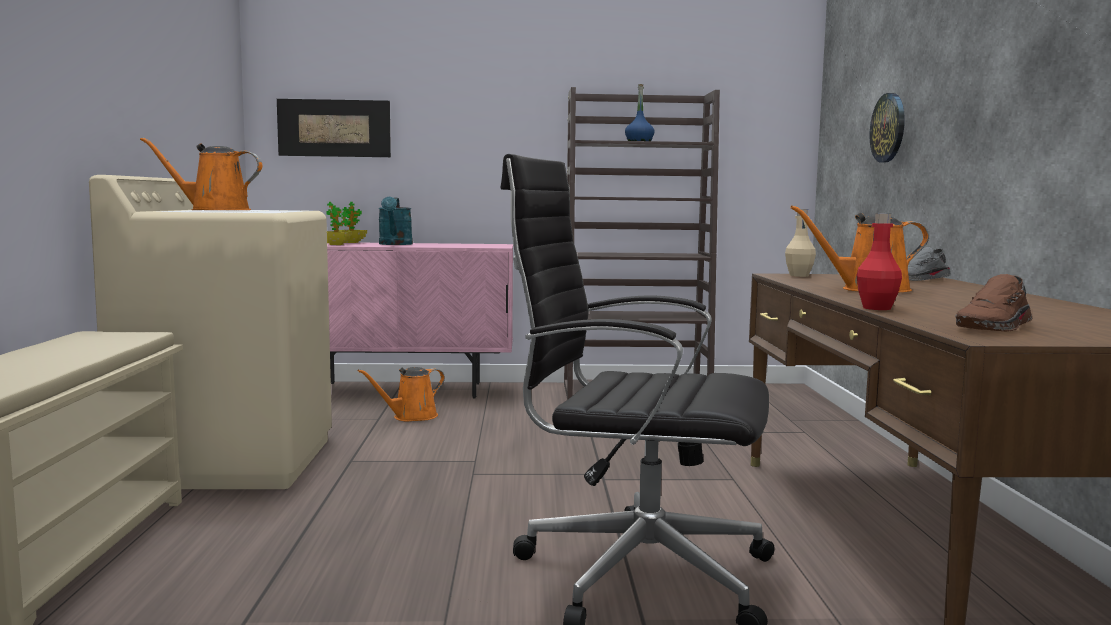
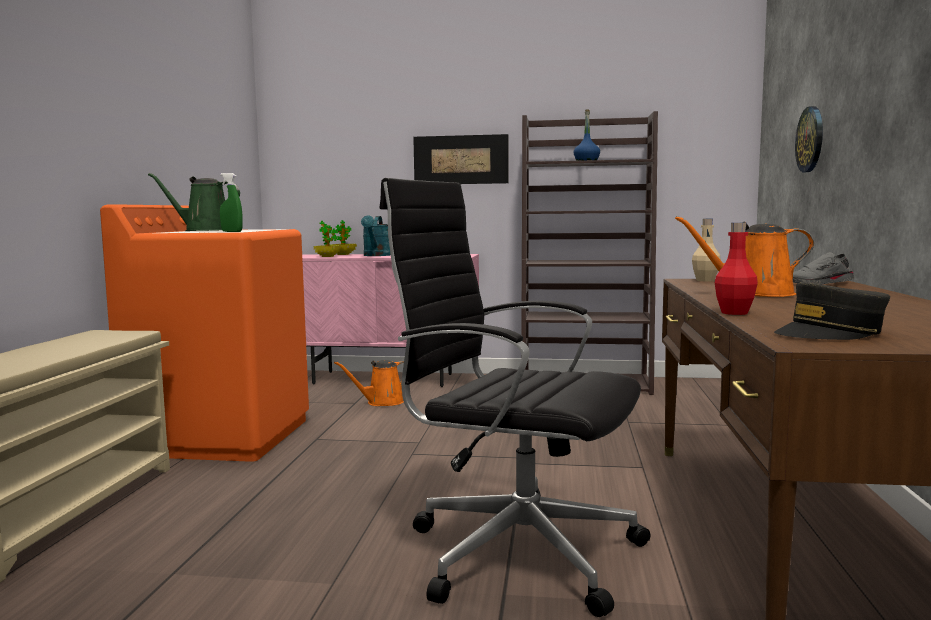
camera: 10 degrees right, 0 degrees up
(214, 210) = (204, 231): orange watering can -> green watering can
(230, 461) = (222, 436): beige washing machine -> orange washing machine
(260, 212) = (232, 231): none -> green spray bottle
(334, 128) = (329, 159): picture -> picture (461, 160)
(996, 327) = (830, 333): brown shoe -> grey cap

